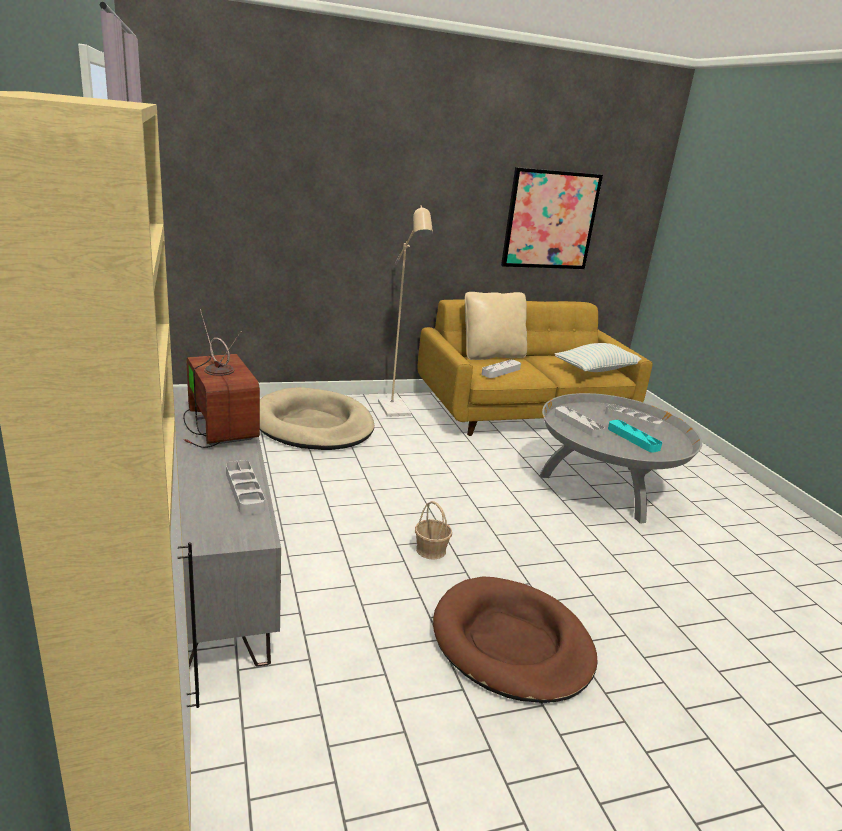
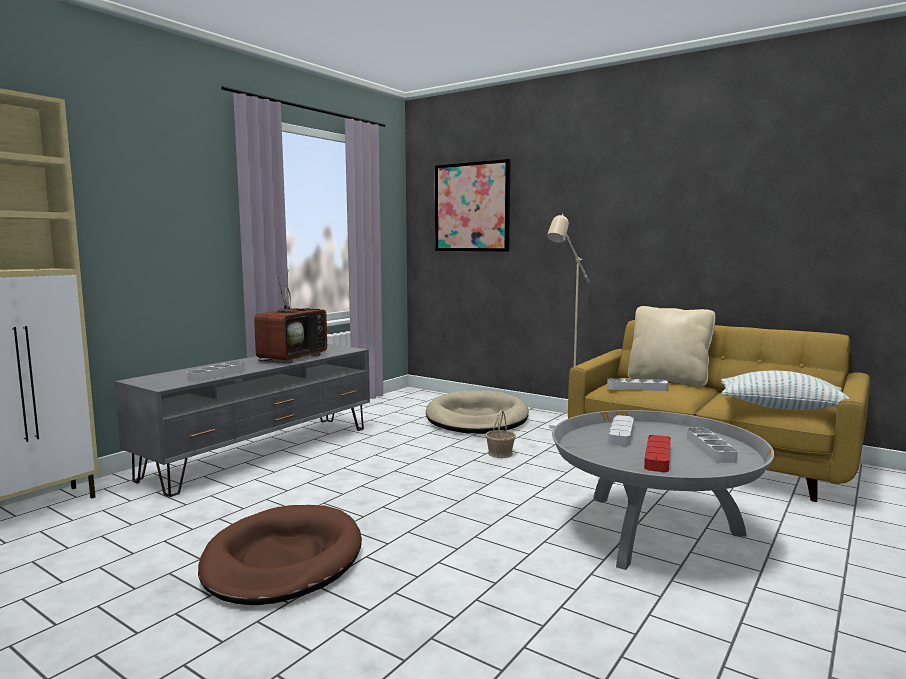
camera: 55 degrees right, 15 degrees down
(431, 550) = (374, 497): basket -> basket (500, 453)
(550, 220) = (774, 229): picture -> picture (472, 207)
(633, 439) = (657, 457): turquoise tray -> red tray

